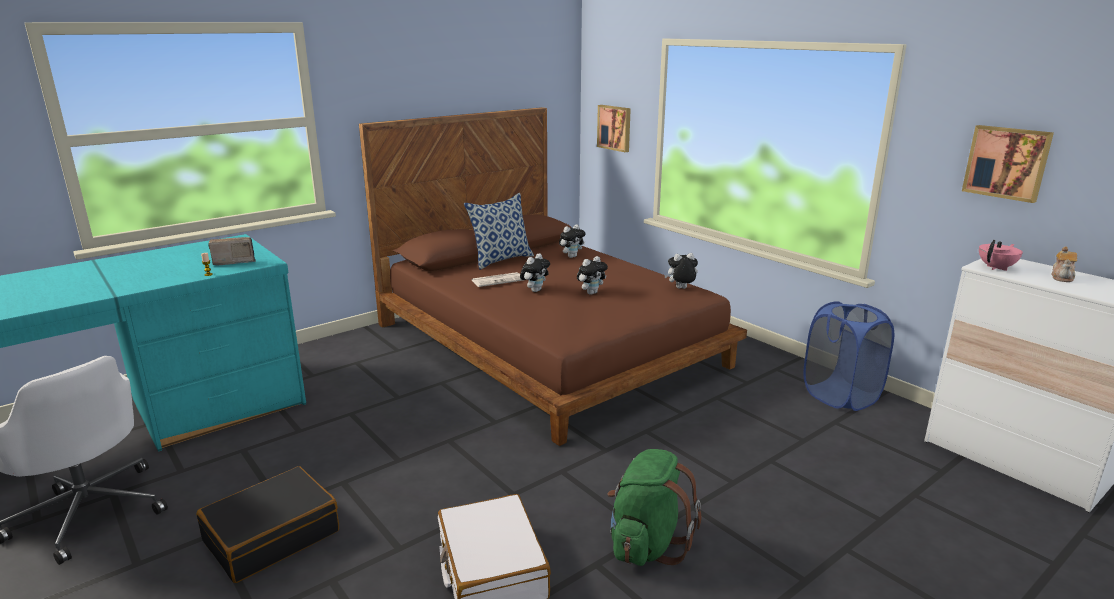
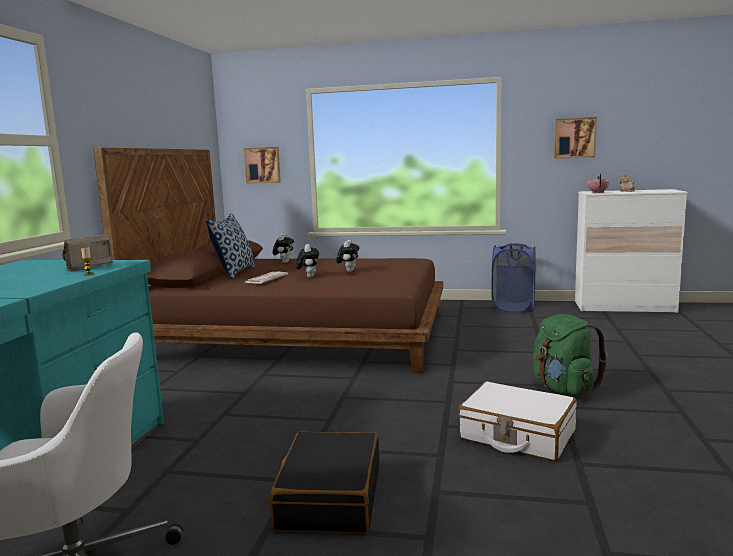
camera: 40 degrees left, 10 degrees down
(681, 289) = (398, 259): plush toy -> none

